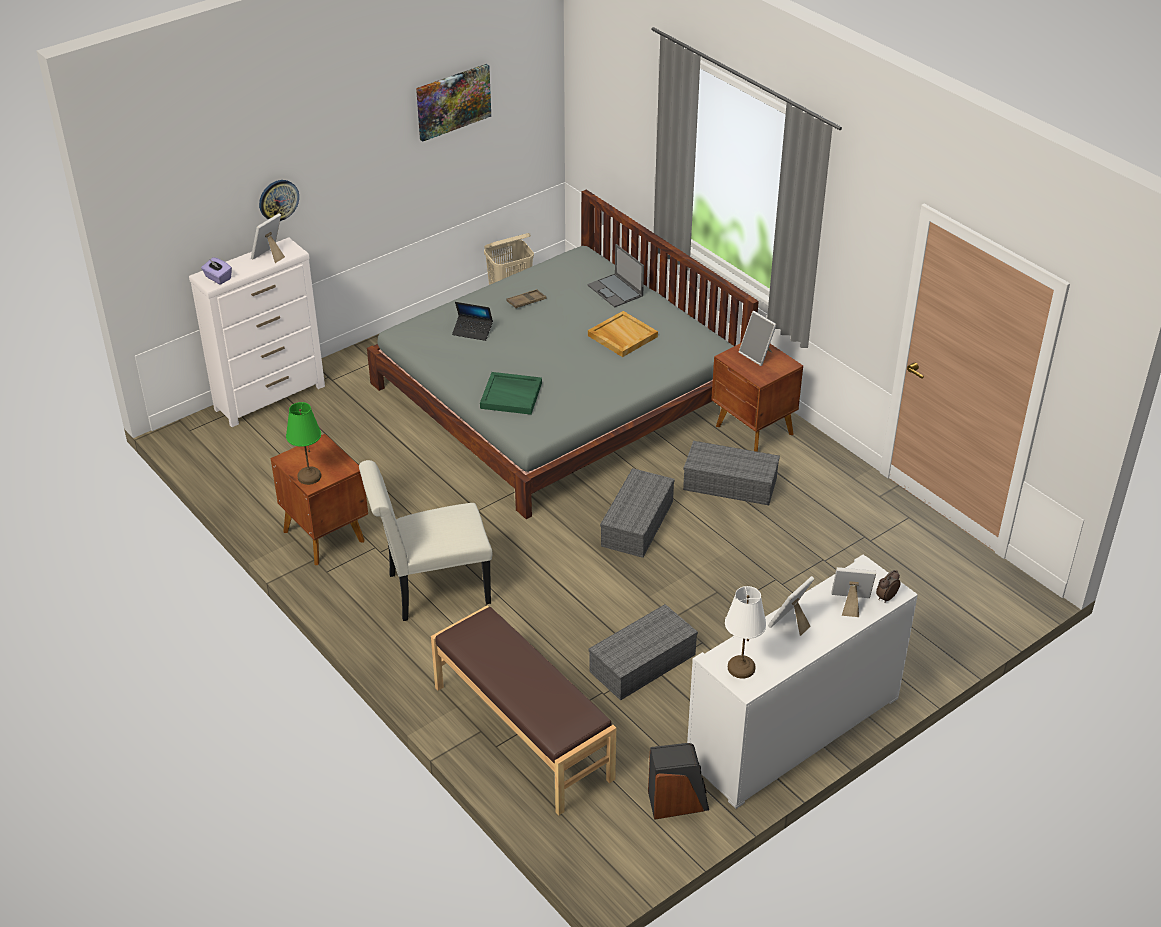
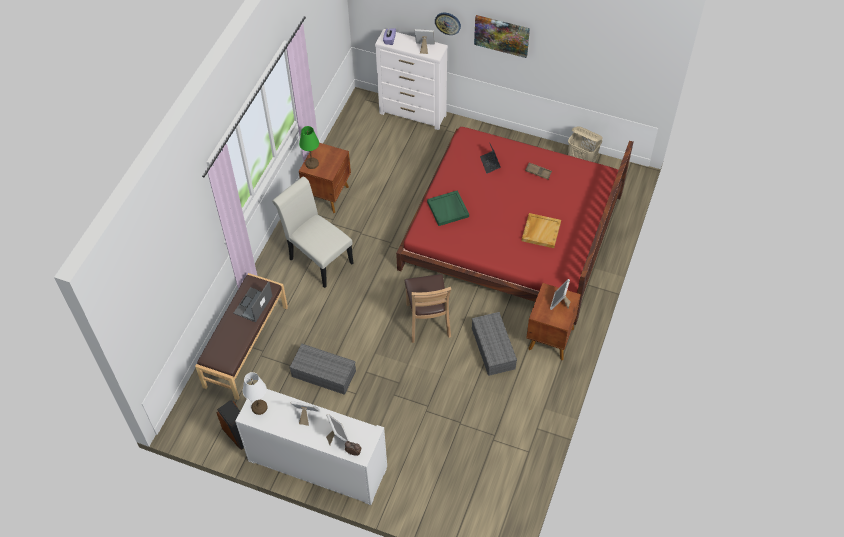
camera: 60 degrees right, 15 degrees up
(453, 101) = (579, 37): picture -> picture (502, 35)
(559, 392) = (512, 230): grey bed -> red bed
(615, 291) = (582, 207): laptop -> laptop (253, 305)
(637, 524) = (427, 321): grey storage box -> brown chair

